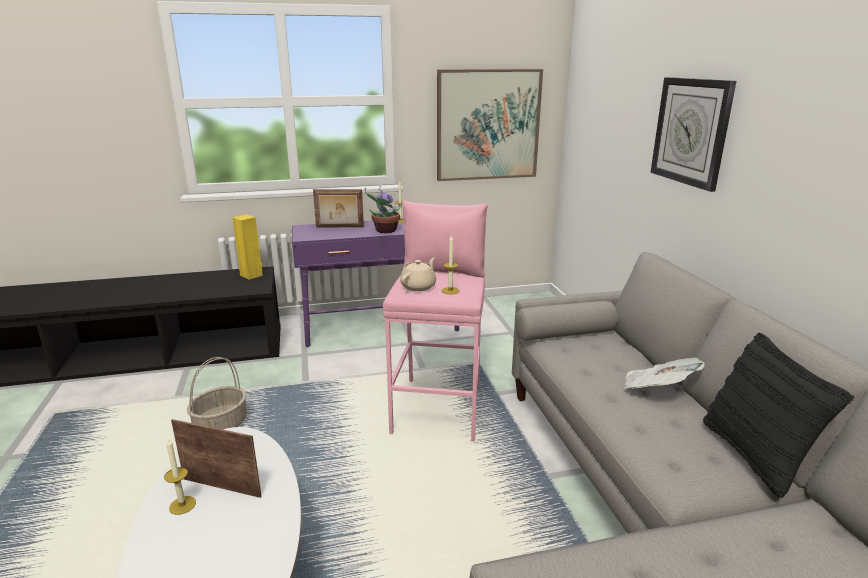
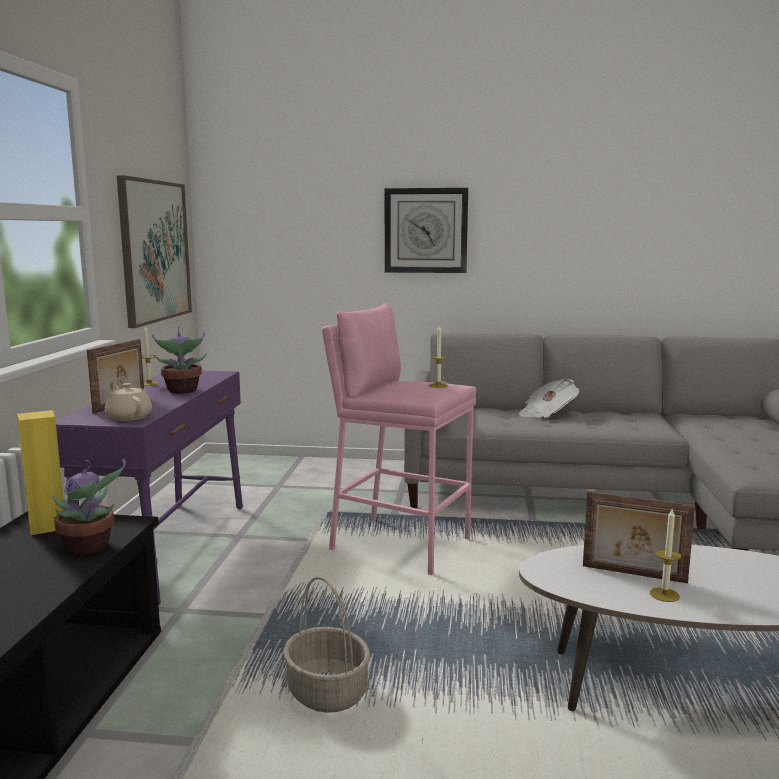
camera: 70 degrees left, 10 degrees down
(222, 486) = (633, 575): picture frame -> picture frame turned 105 degrees counterclockwise
(225, 290) = (89, 547): none -> potted plant
(419, 286) = (416, 391): beige teapot -> beige teapot (129, 417)
(755, 457) = (633, 413): black pillow -> none

